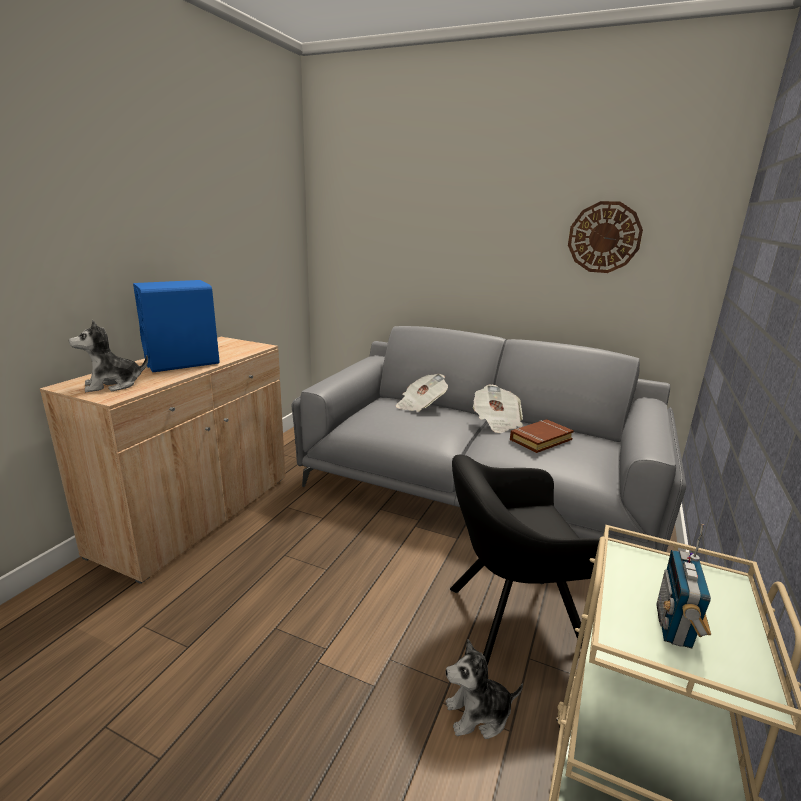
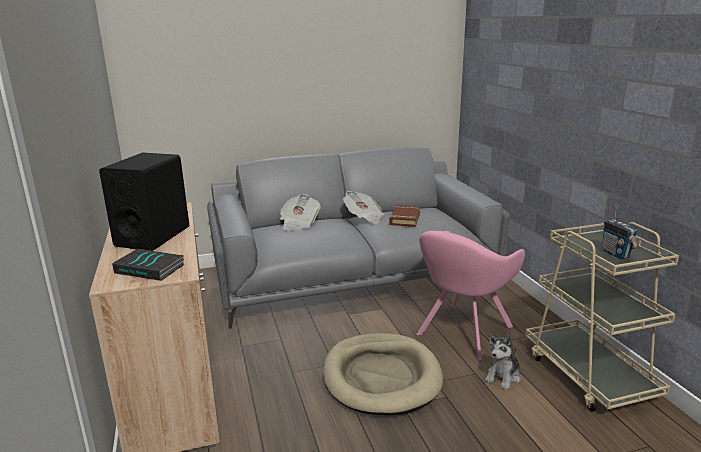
camera: 40 degrees left, 0 degrees up
(113, 385) = (151, 268): plush toy -> book
(182, 362) = (153, 236): blue speaker -> black speaker
(346, 613) = (381, 377): none -> beige dog bed
(508, 620) = (462, 333): black armchair -> pink armchair
(604, 237) = (387, 67): wall clock -> none

